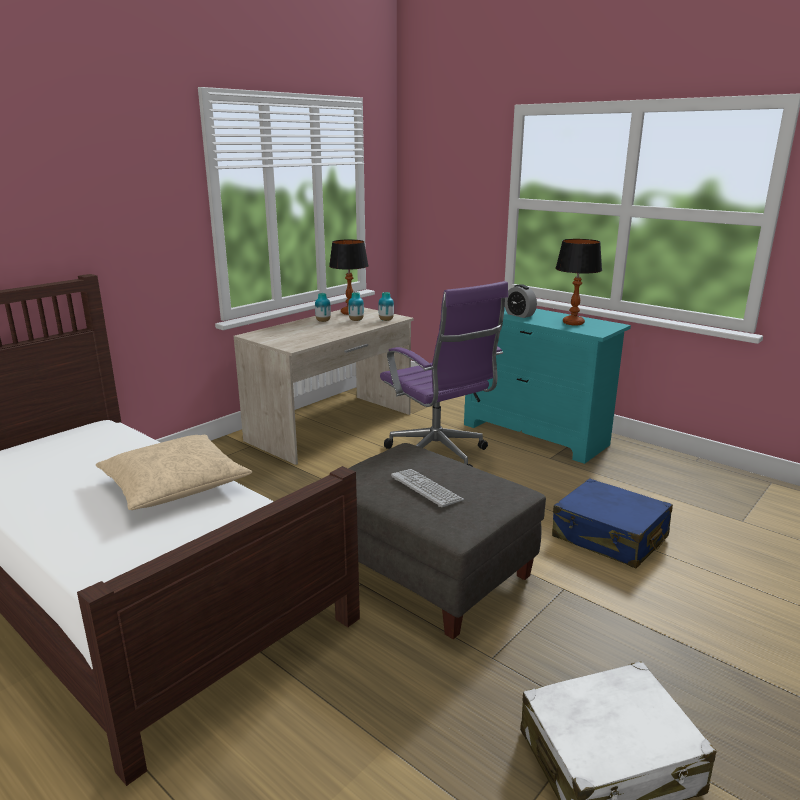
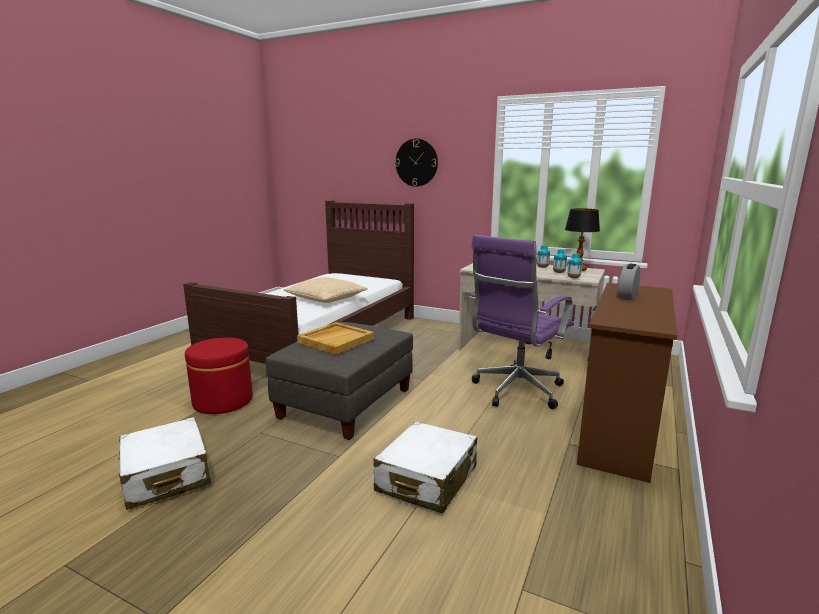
camera: 75 degrees right, 5 degrees down
(78, 197) = (416, 162): none -> wall clock
(359, 712) = (223, 401): none -> red ottoman
(426, 488) = (336, 340): keyboard -> beige tray
(535, 435) = (618, 432): turquoise dresser -> brown dresser
(573, 323) = (632, 313): table lamp -> none
(609, 537) = (426, 479): blue suitcase -> white suitcase

